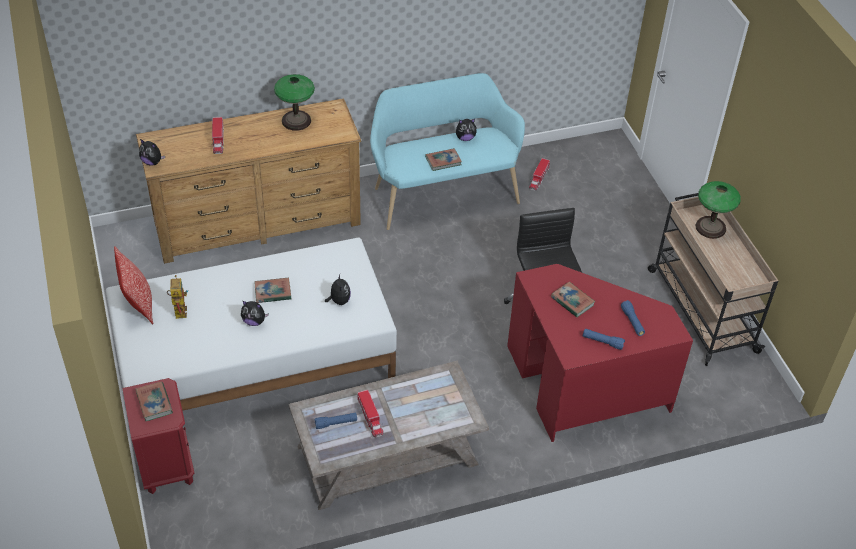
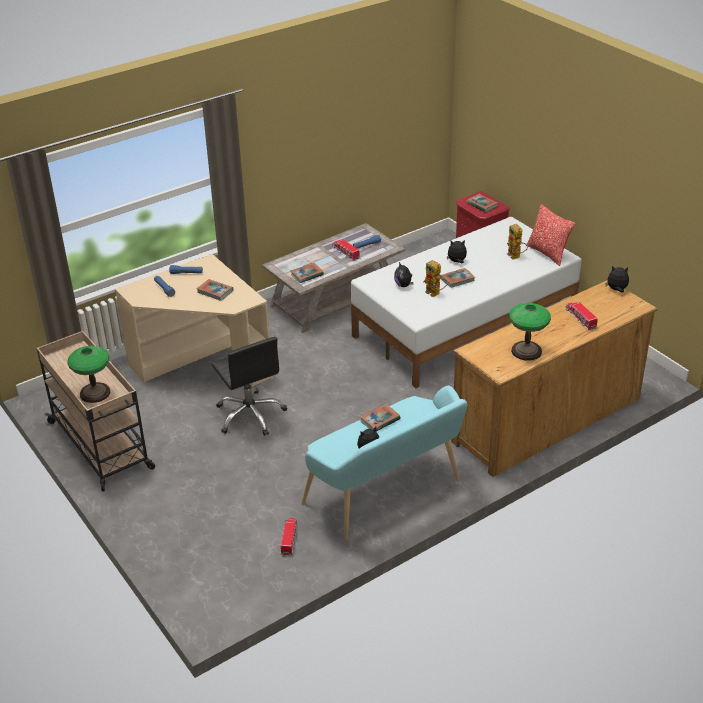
camera: 165 degrees right, 10 degrees down
(310, 279) = (435, 293): none -> toy robot
(437, 389) = (307, 275): none -> book
(583, 388) = (202, 365): red desk -> beige desk

